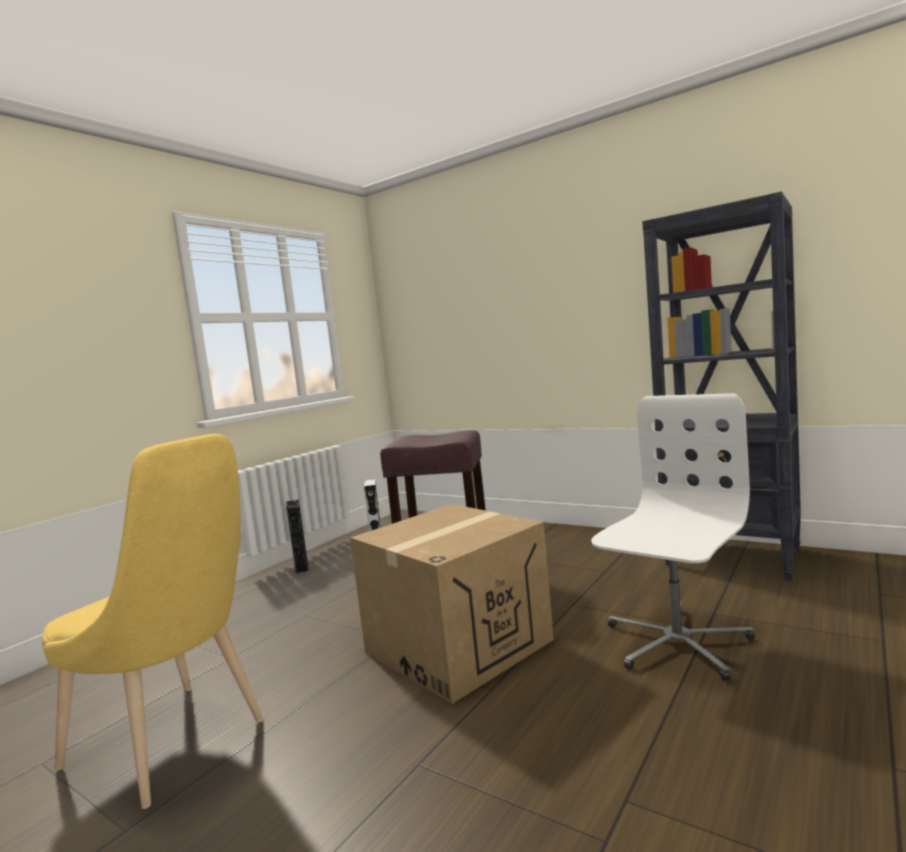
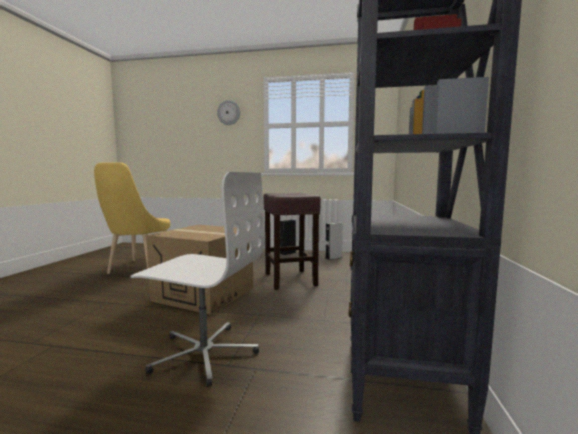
camera: 65 degrees right, 0 degrees up
(98, 283) = (229, 112): none -> wall clock

